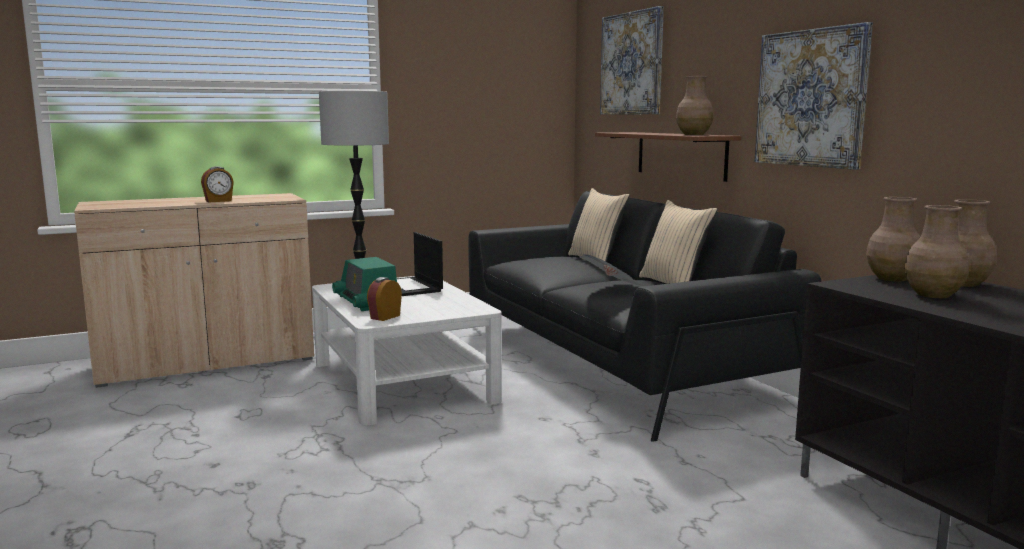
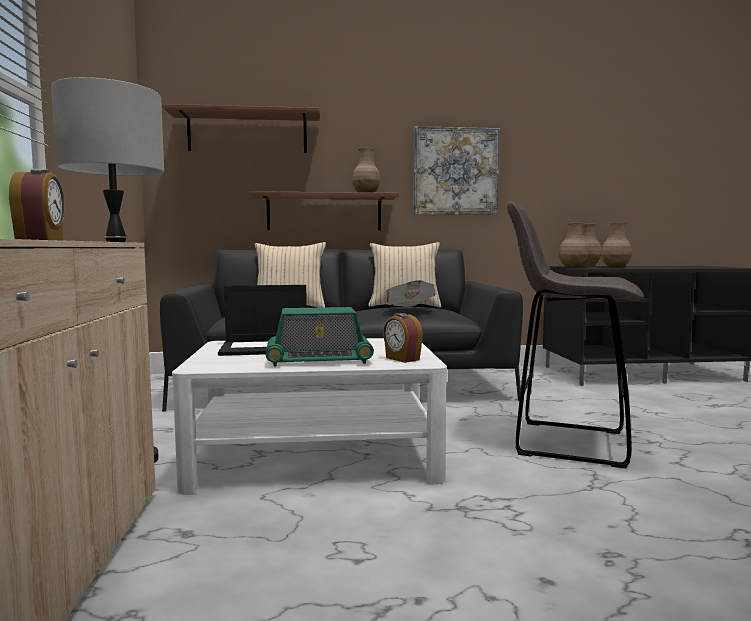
camera: 70 degrees left, 5 degrees down
(502, 468) = (566, 442): none -> grey stool
(632, 64) = (247, 134): picture -> brown shelf

